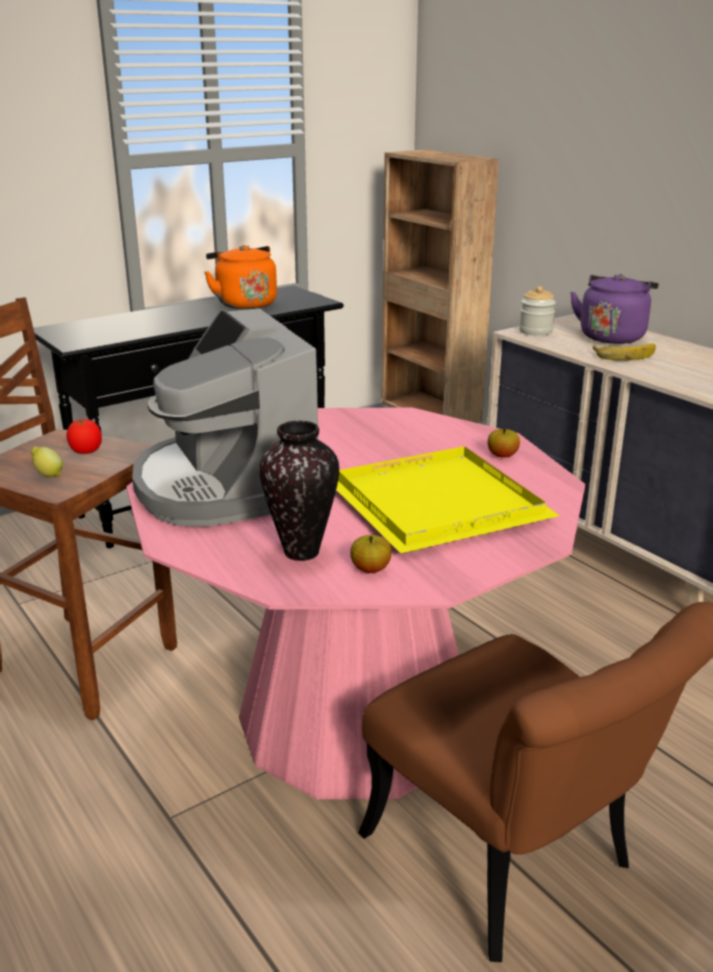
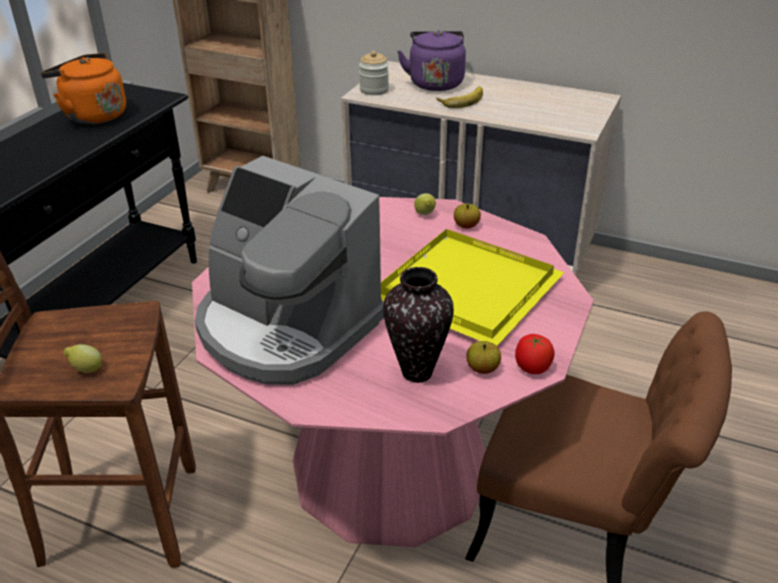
camera: 30 degrees left, 10 degrees up
(86, 451) = (94, 330): tomato -> tomato (532, 368)
(469, 437) = (425, 215): none -> lemon

